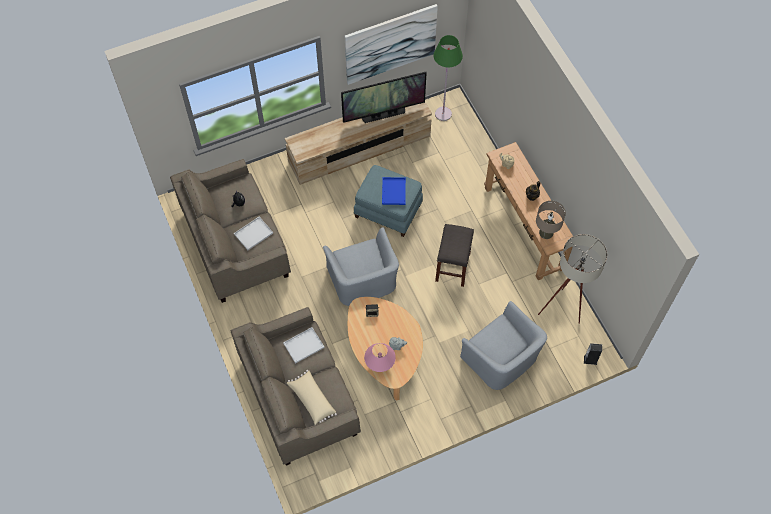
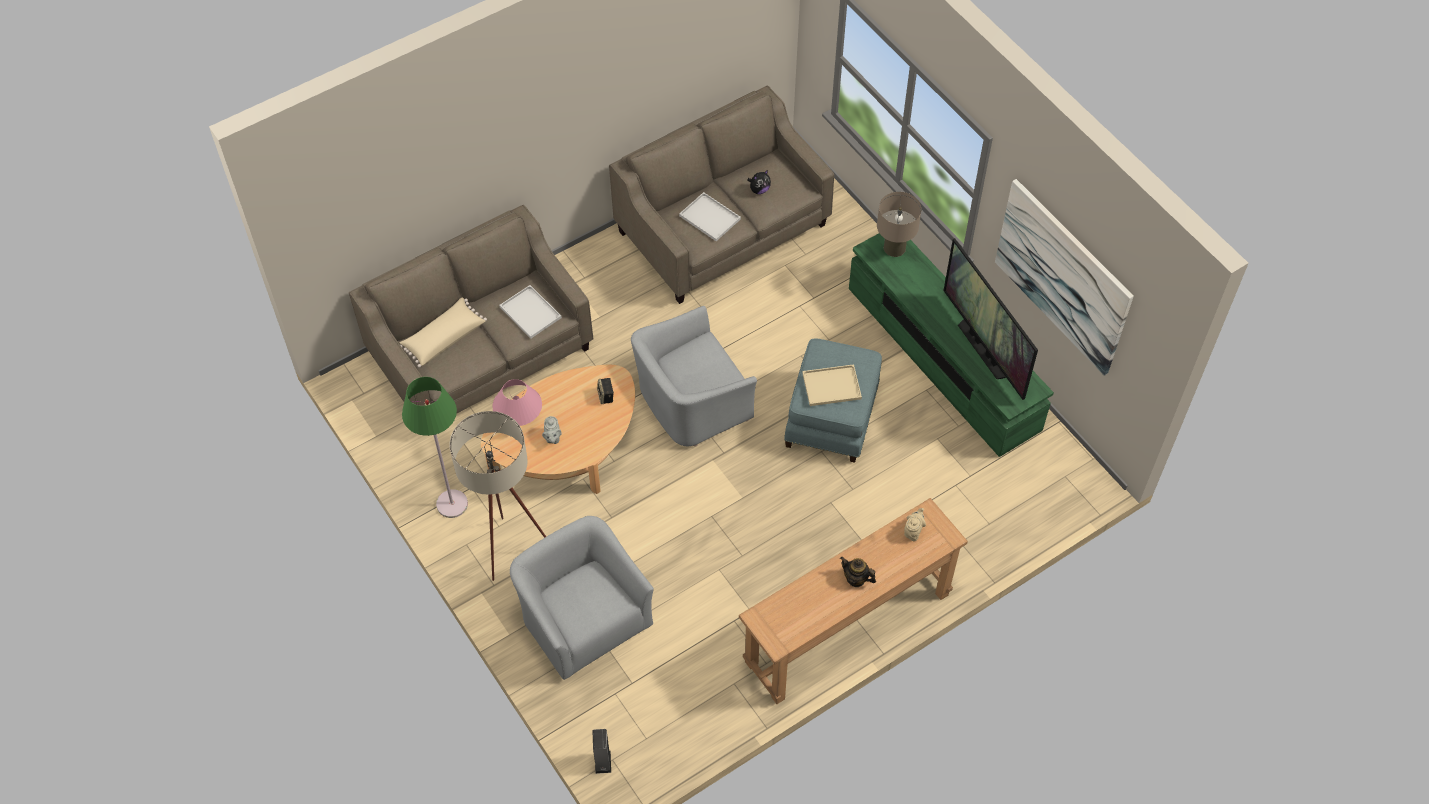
camera: 80 degrees right, 5 degrees down
(359, 149) = (942, 358): beige tv stand -> green tv stand
(394, 192) = (830, 386): blue tray -> beige tray
(443, 114) = (1054, 471): green floor lamp -> green floor lamp (452, 504)
(453, 268) = (742, 527): grey stool -> none
(501, 359) = (583, 619): grey armchair -> grey armchair turned 105 degrees clockwise
(546, 232) = (784, 609): beige table lamp -> beige table lamp (894, 248)
(563, 312) = (689, 710): beige floor lamp -> beige floor lamp (511, 555)

